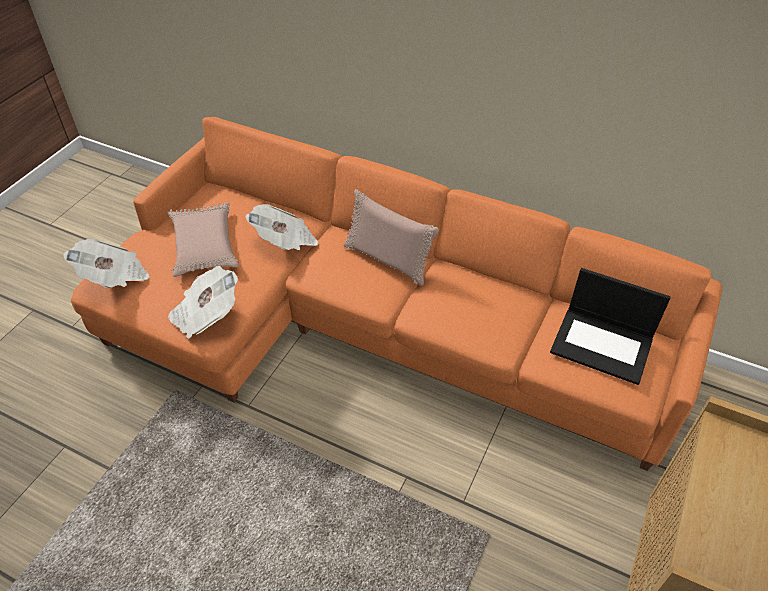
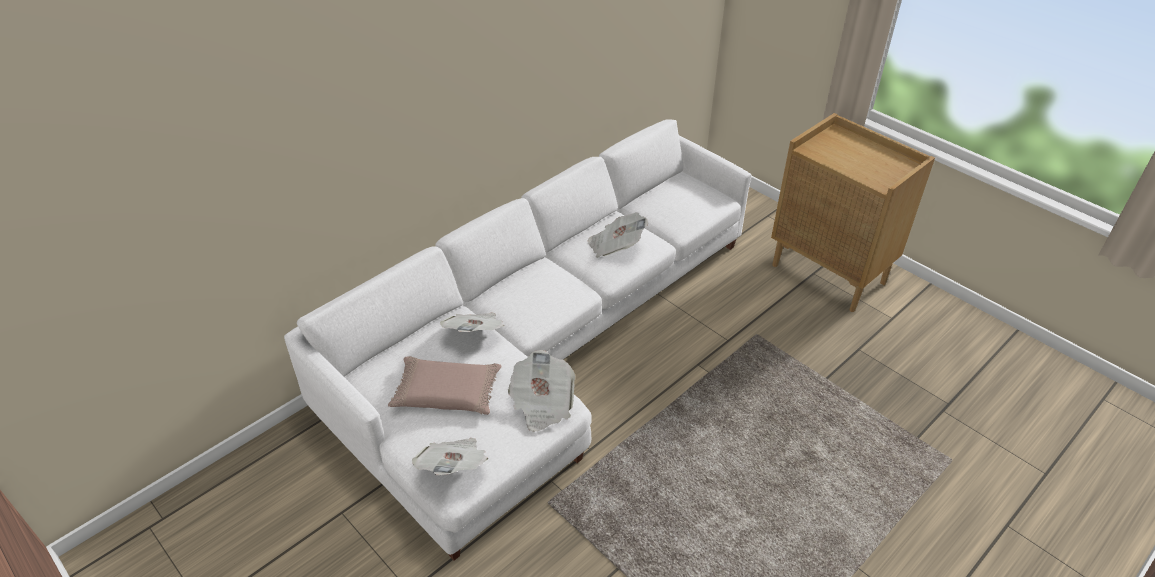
camera: 70 degrees left, 5 degrees down
(368, 324) = (538, 347): orange sofa -> white sofa
(388, 260) = (538, 276): beige pillow -> none
(470, 308) = (615, 246): none -> newspaper
(603, 345) = (678, 198): laptop -> none

